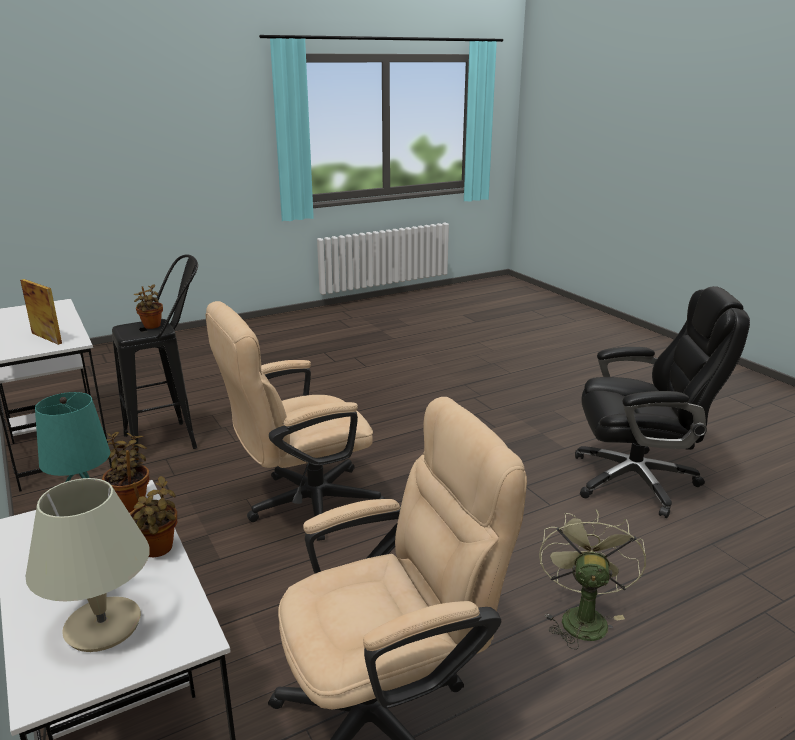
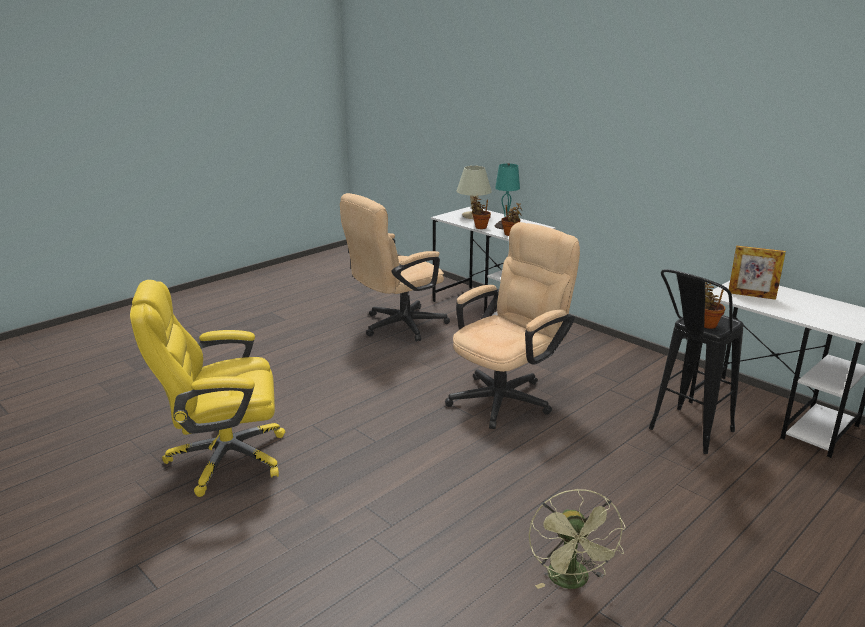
camera: 165 degrees right, 0 degrees up
(581, 616) = (303, 365): green fan -> green fan (572, 582)
(637, 480) = (224, 458): black office chair -> yellow office chair

